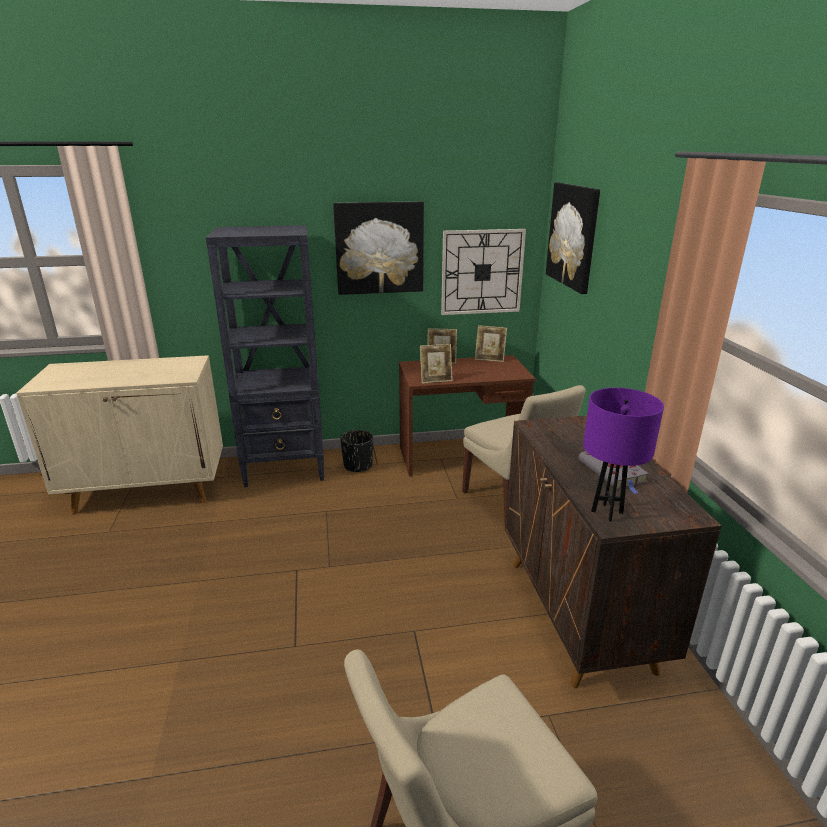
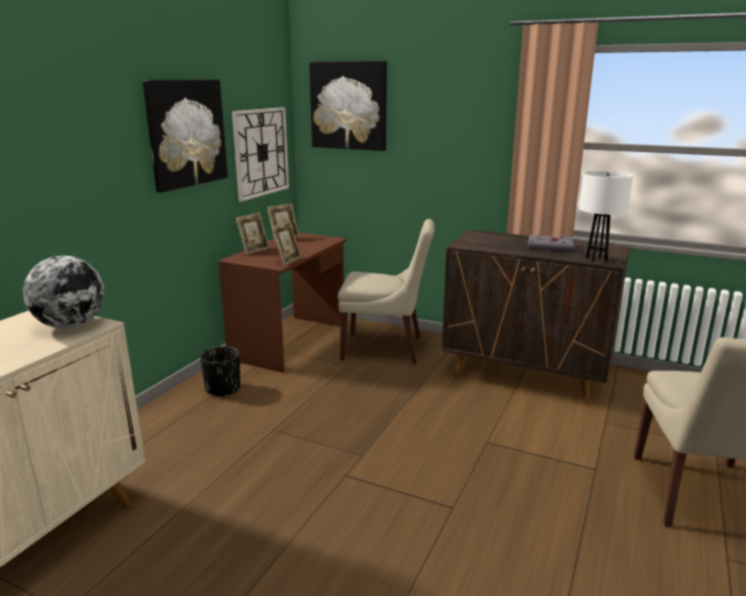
camera: 55 degrees left, 5 degrees down
(180, 373) = (71, 325): none -> globe
(286, 468) = (155, 429): black bookcase -> none
(606, 512) = (596, 259): purple table lamp -> white table lamp

